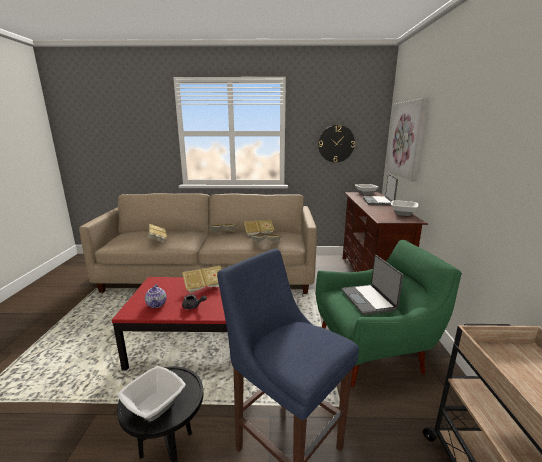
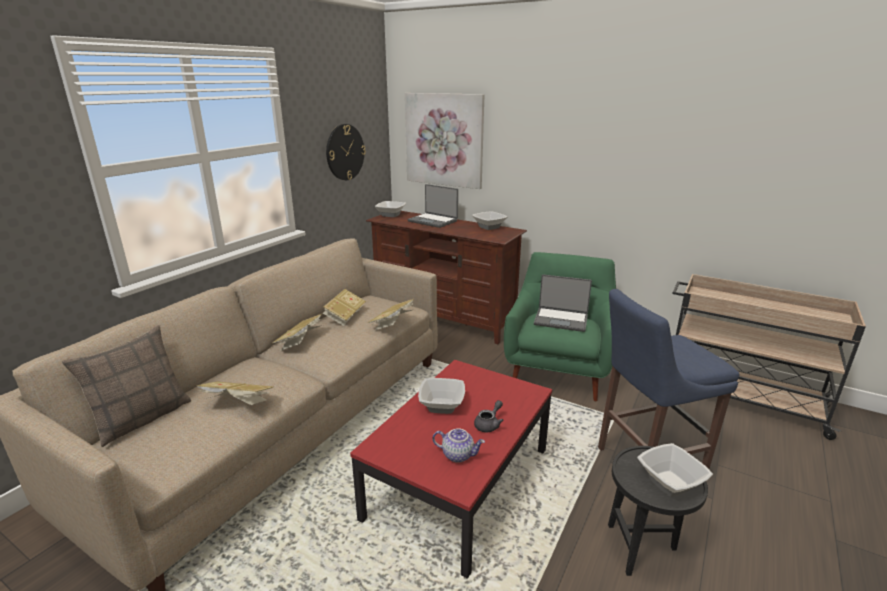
camera: 60 degrees left, 5 degrees up
(142, 231) = (142, 418): none -> pillow
(204, 287) = (441, 405): book -> bowl

